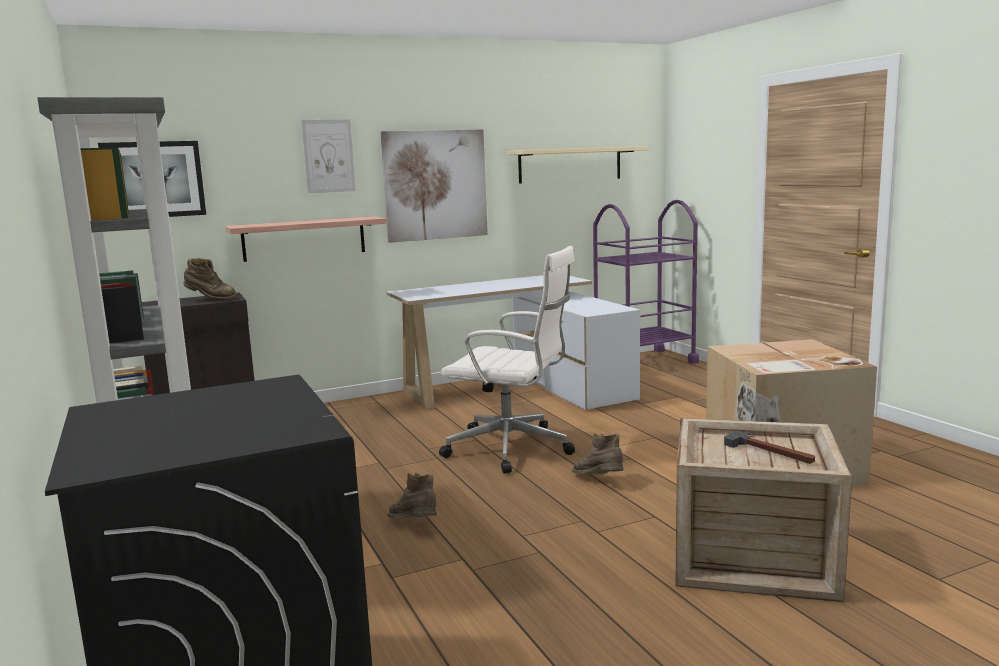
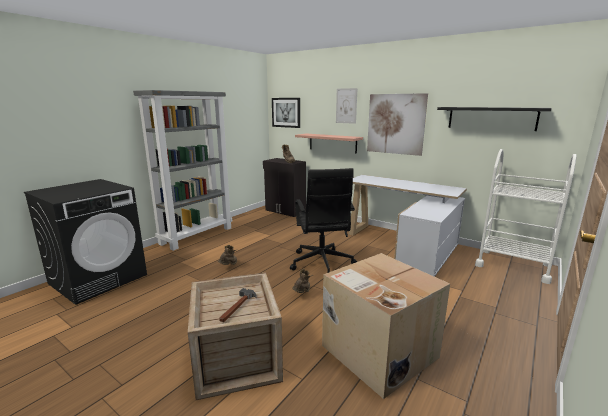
camera: 60 degrees right, 5 degrees up
(512, 449) = (322, 264): white office chair -> black office chair
(570, 165) = (491, 118): beige shelf -> black shelf
(644, 362) = (513, 265): purple cart -> white cart

